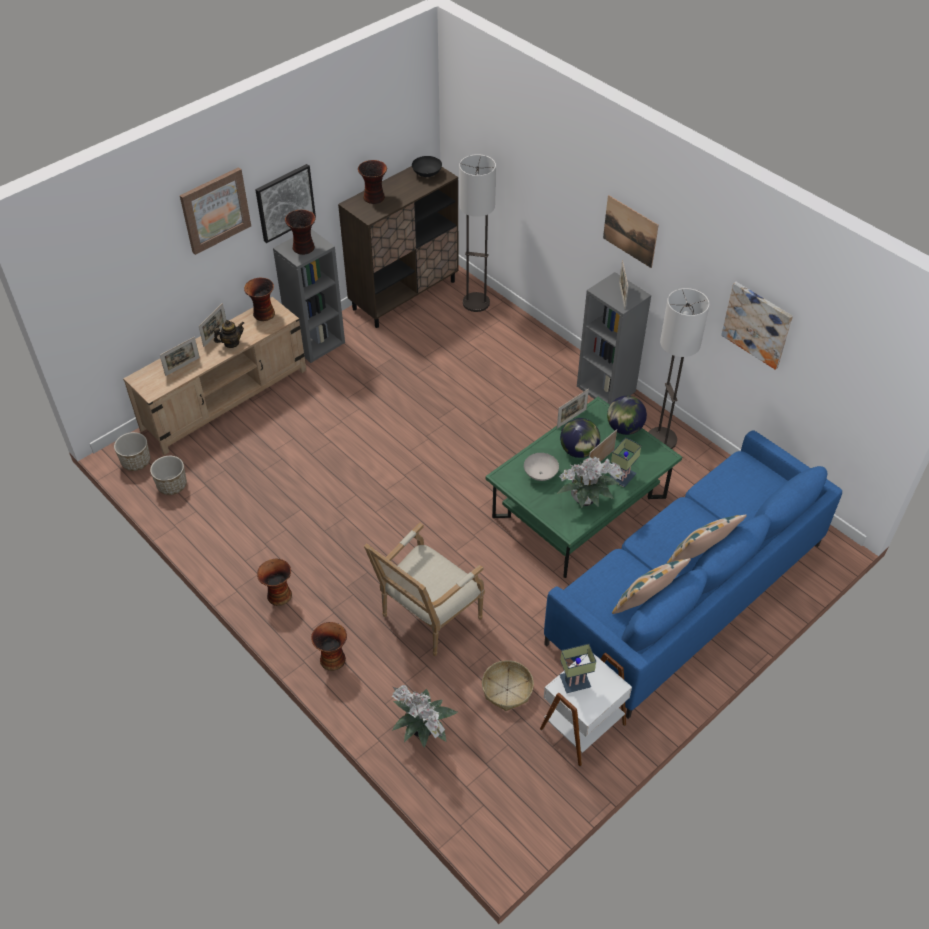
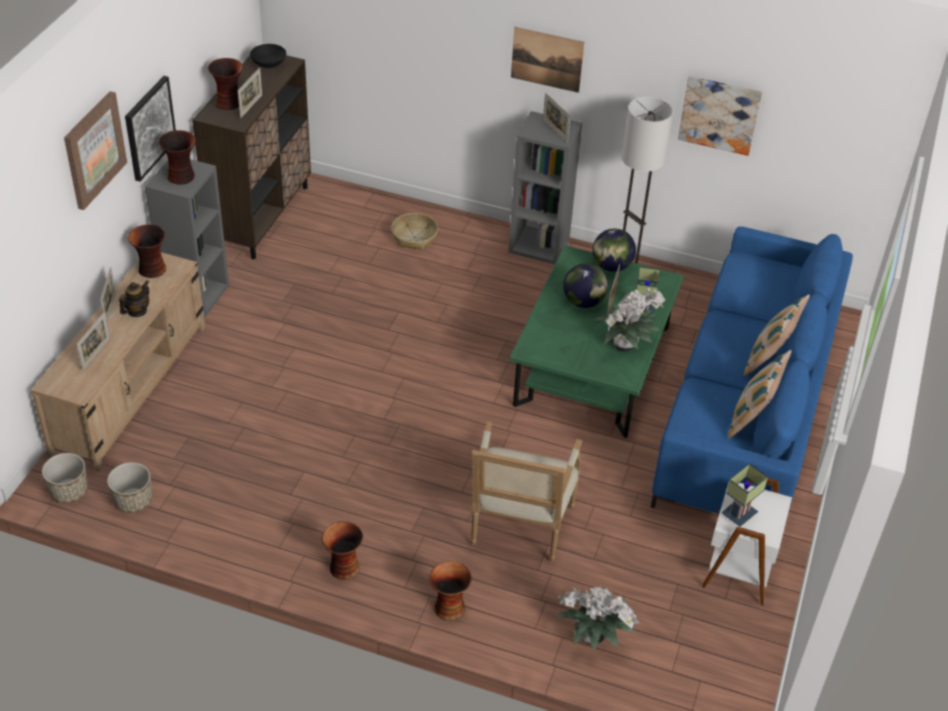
camera: 30 degrees left, 5 degrees down
(476, 302) = (346, 202): floor lamp -> none
(507, 689) = (645, 564): basket -> basket (414, 237)
(541, 474) = (563, 336): white bowl -> none
(571, 418) = (554, 274): picture frame -> picture frame (251, 106)

